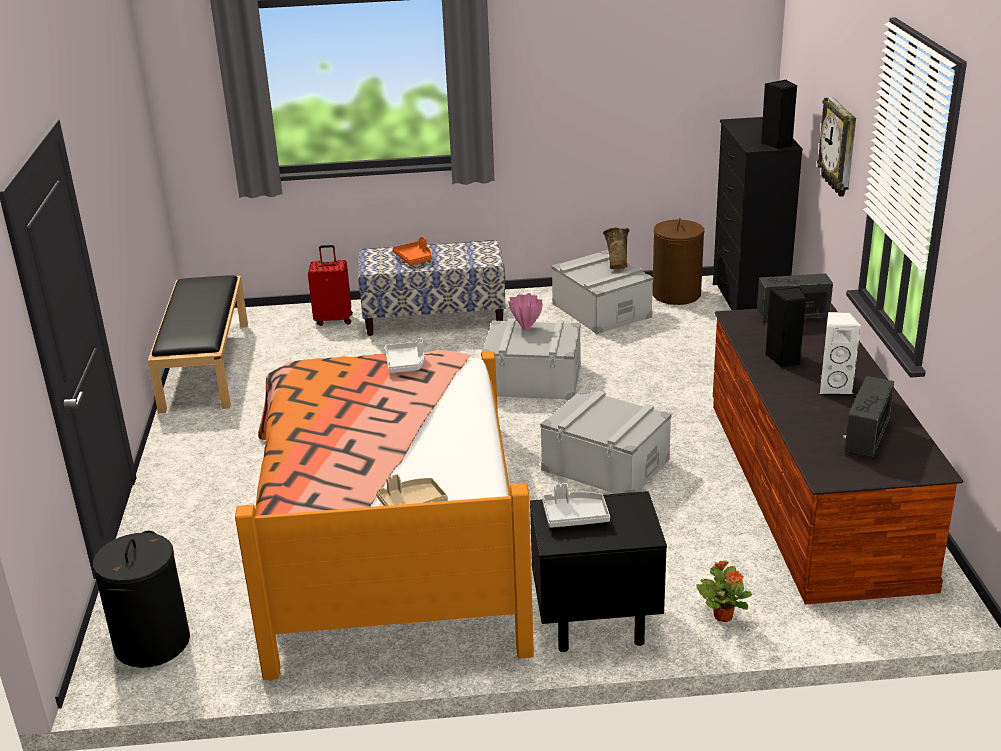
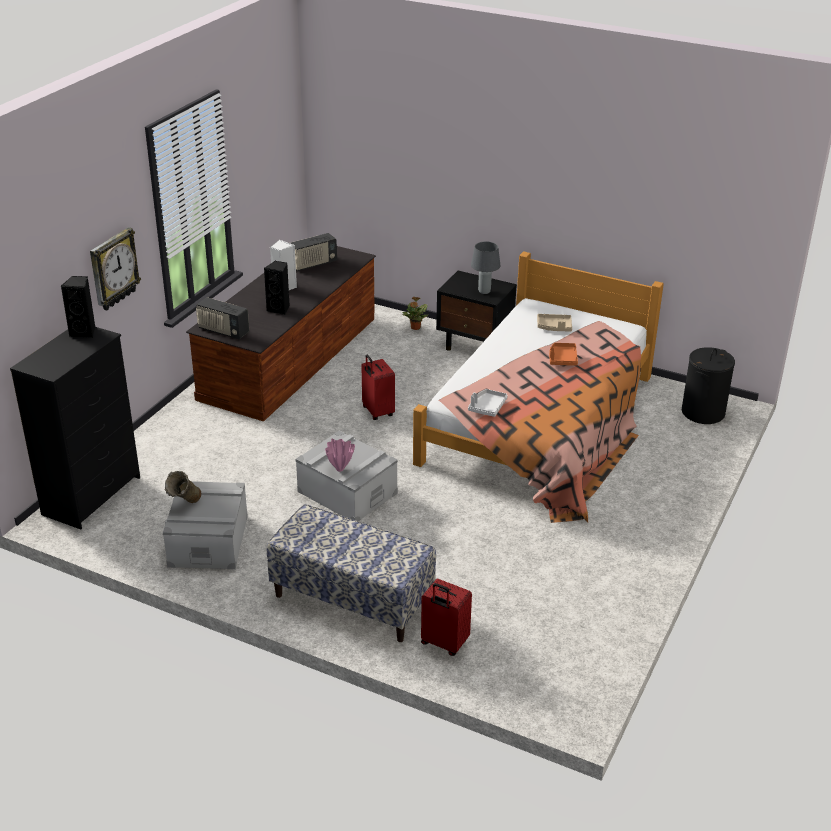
camera: 150 degrees left, 5 degrees up
(205, 365) = (599, 631): black bench -> none
(415, 258) = (366, 548): orange tray -> orange tray (562, 359)
(575, 516) = (484, 292): grey tray -> grey table lamp
(606, 464) = (377, 412): grey storage box -> red suitcase
(676, 294) = (126, 531): brown laundry basket -> none

